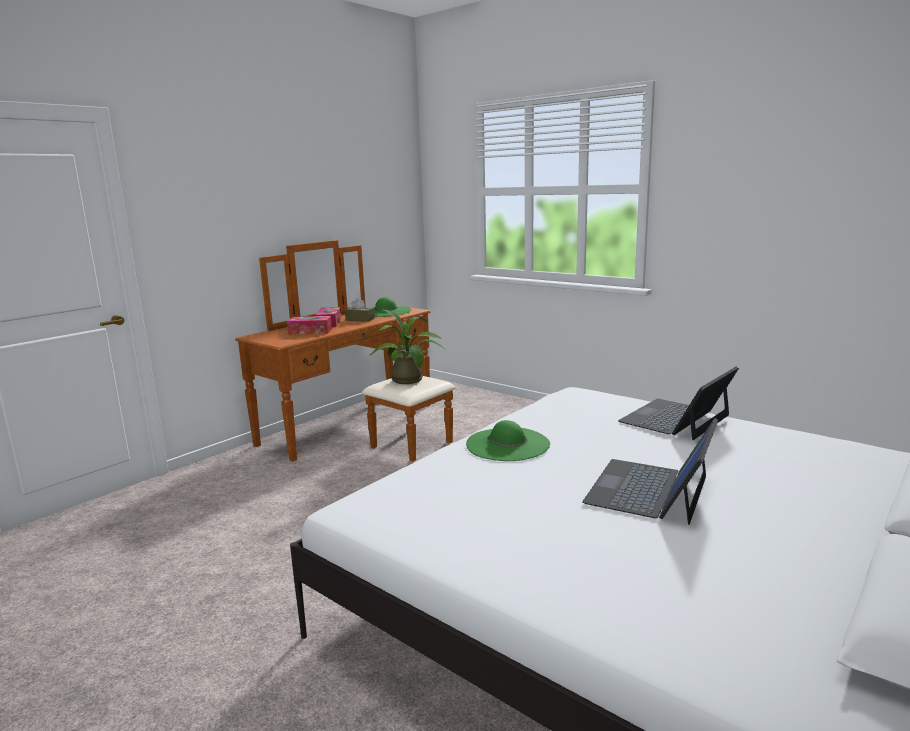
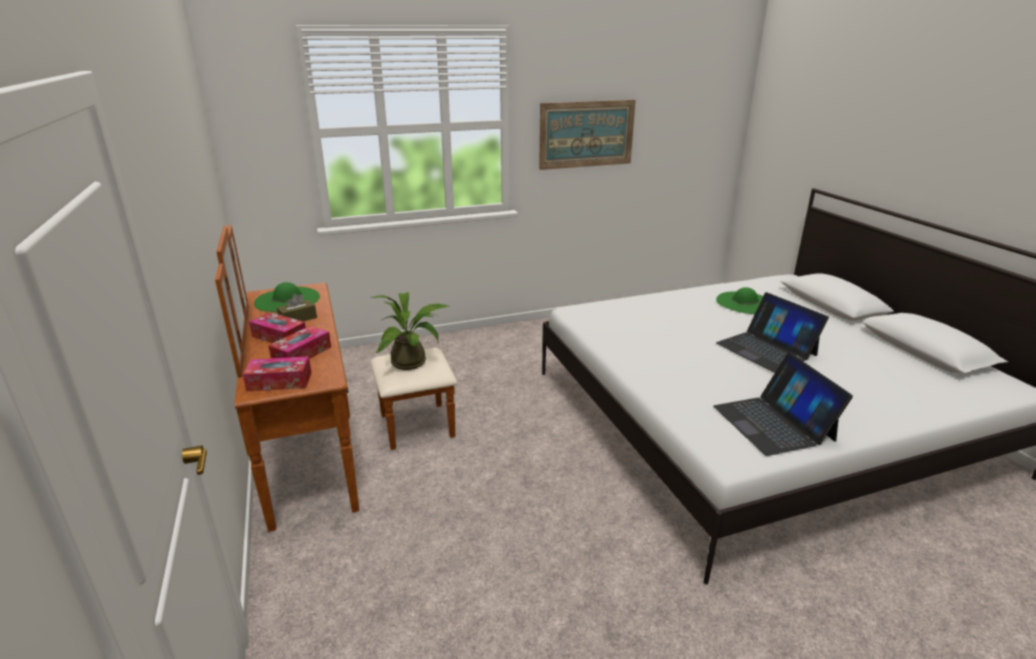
camera: 60 degrees left, 10 degrees up
(269, 337) = (279, 382): none -> tissue box
(508, 444) = (658, 365): green hat -> green hat (744, 302)
(676, 419) = (667, 303): laptop -> laptop (773, 423)
(750, 205) = (586, 134): none -> picture

